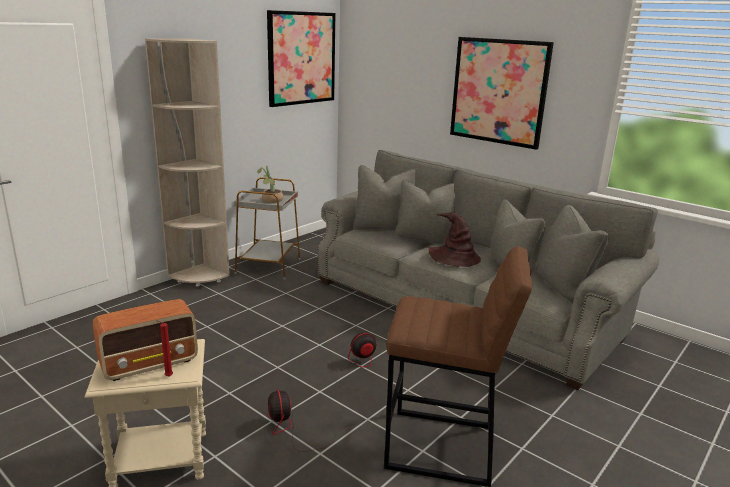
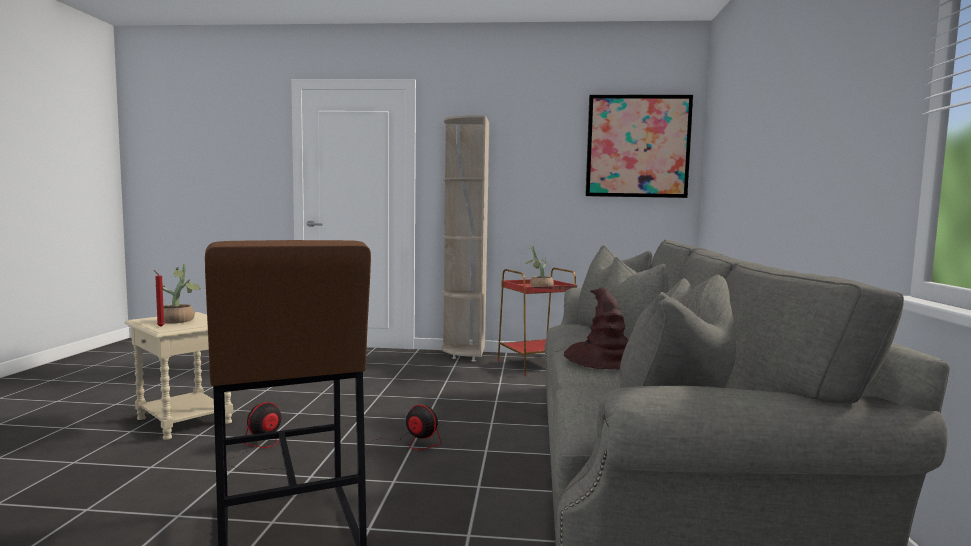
camera: 55 degrees right, 15 degrees down
(150, 363) = (179, 321): radio -> potted plant
(269, 266) = (536, 365): grey side table -> red side table
(498, 91) = (804, 138): picture -> none

